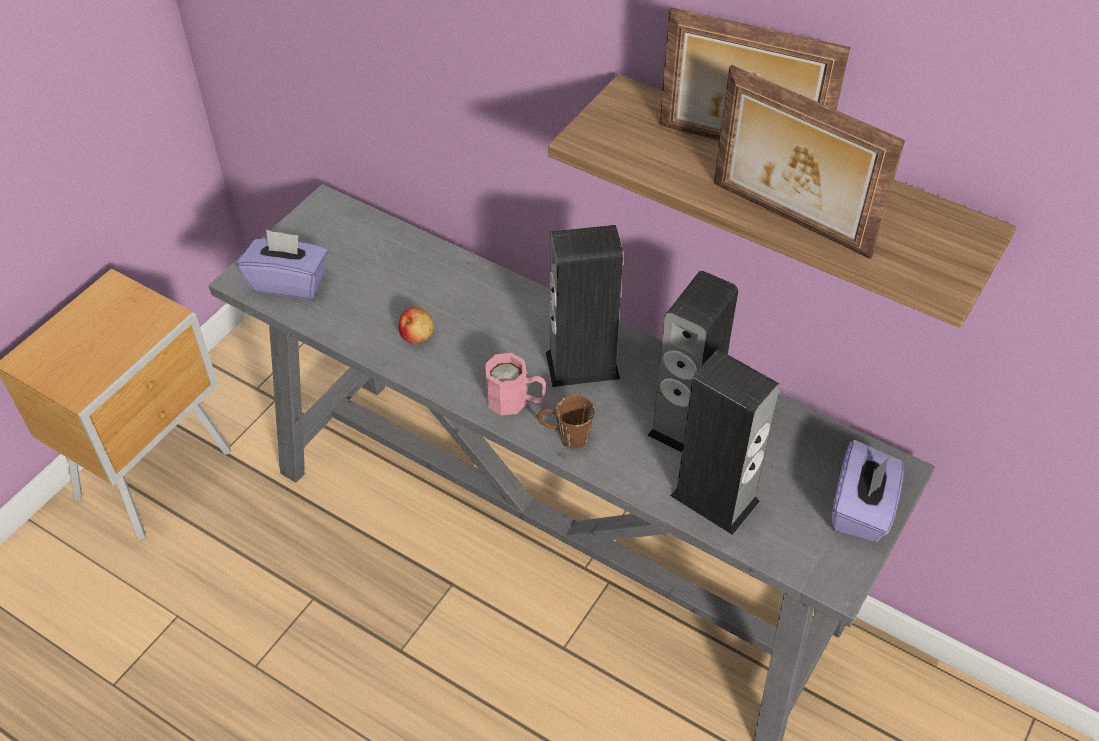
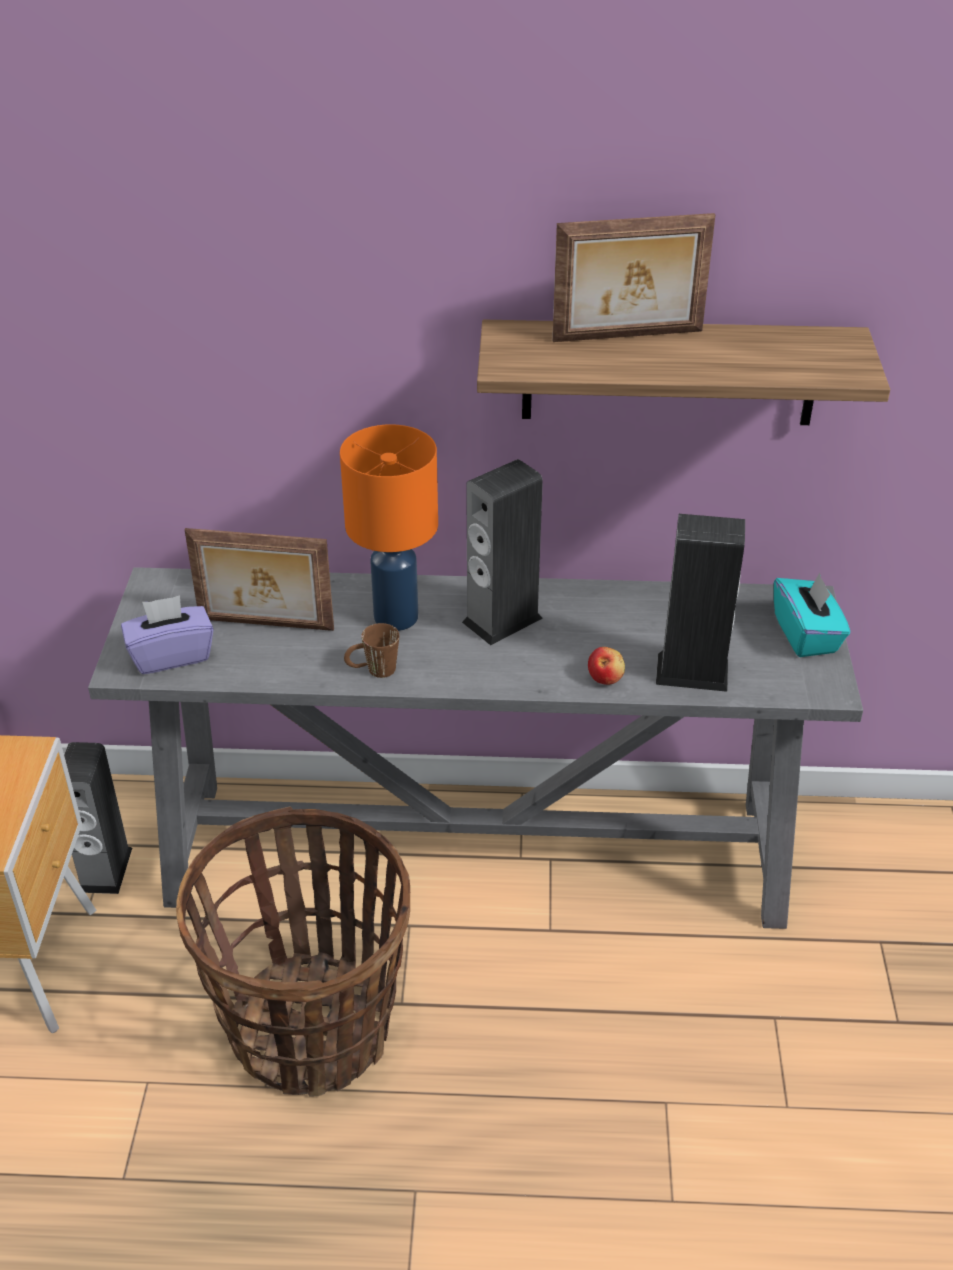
camera: 30 degrees left, 10 degrees down
(319, 635) = (311, 1028): none -> basket
(417, 335) = (334, 652): apple -> apple (605, 677)
(492, 323) = (396, 618): none -> orange table lamp
(516, 401) = (468, 667): pink mug -> none
(564, 436) = (533, 677): brown mug -> brown mug (373, 671)
(685, 421) = (622, 628): speaker -> speaker (105, 869)
(789, 221) = (713, 371): picture frame -> picture frame (265, 625)
(861, 509) = (806, 635): purple tissue box -> turquoise tissue box

